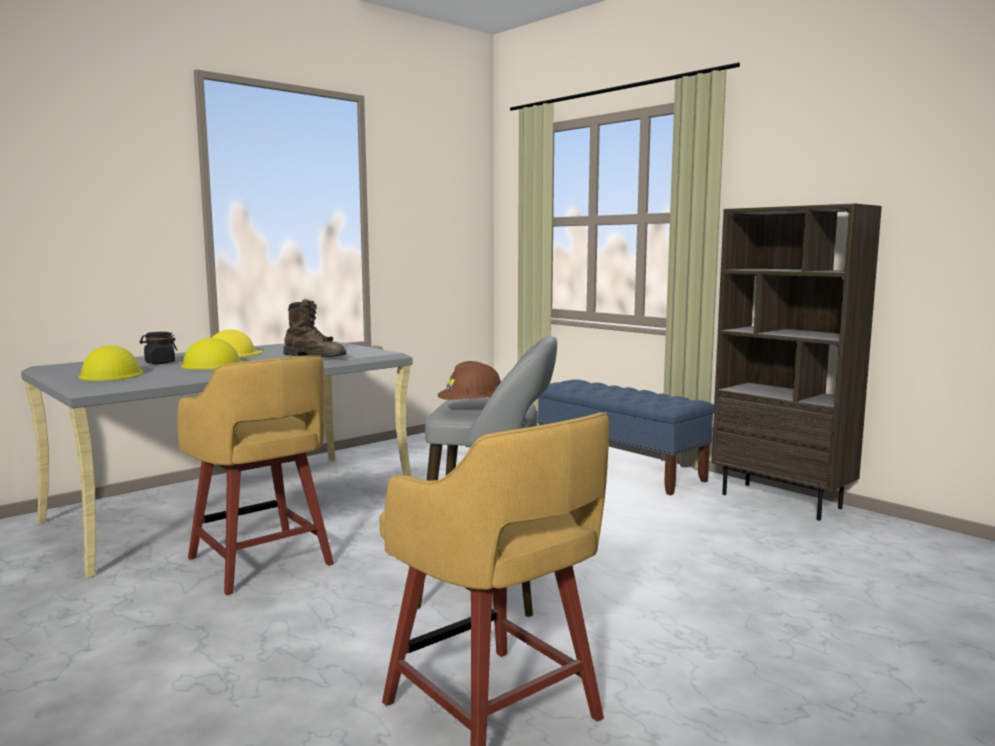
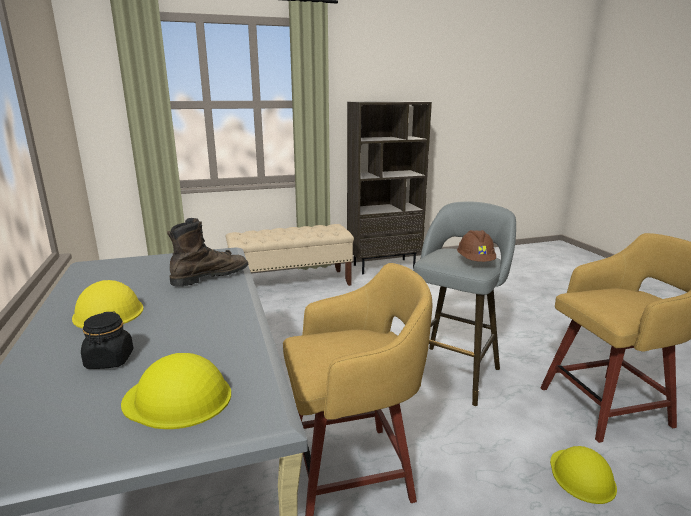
camera: 65 degrees left, 10 degrees up
(214, 365) = (189, 326): yellow hard hat -> yellow hard hat (582, 475)
(619, 469) = (291, 284): blue bench -> beige bench

